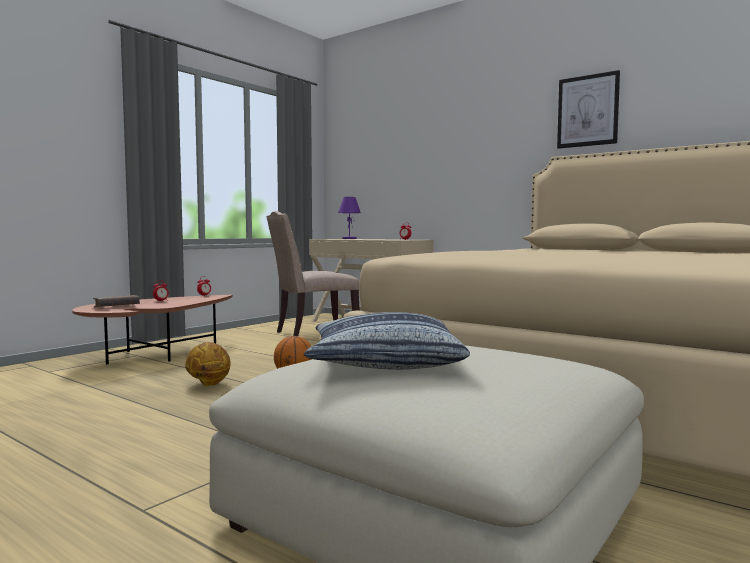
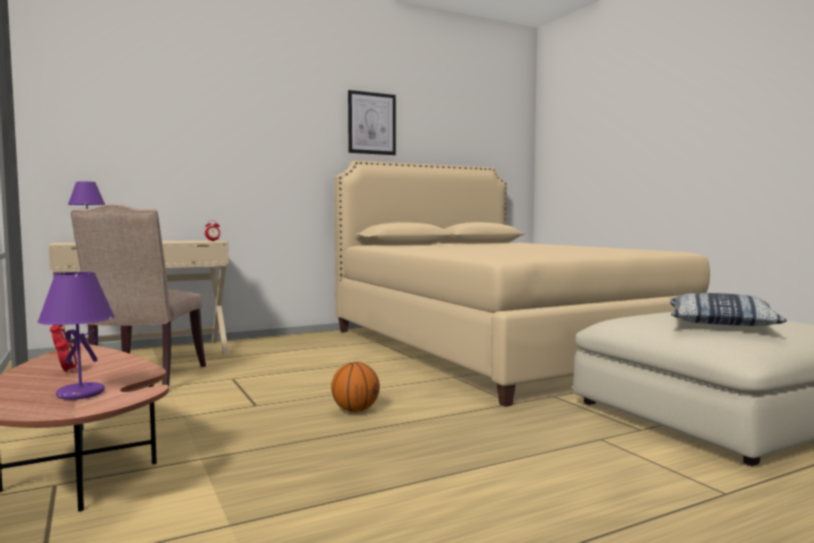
camera: 65 degrees left, 0 degrees up
(117, 307) = (79, 394): brown book -> purple table lamp
(208, 384) = (337, 448): basketball -> none

